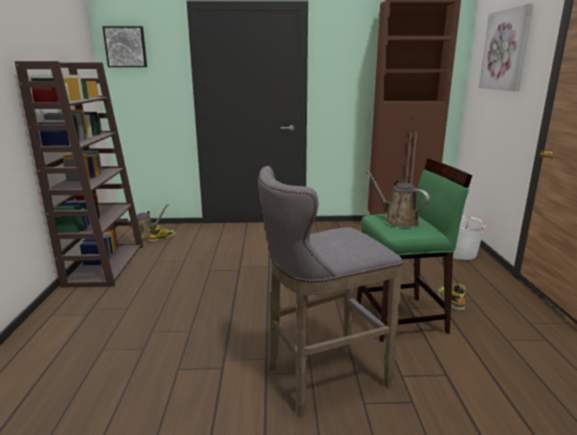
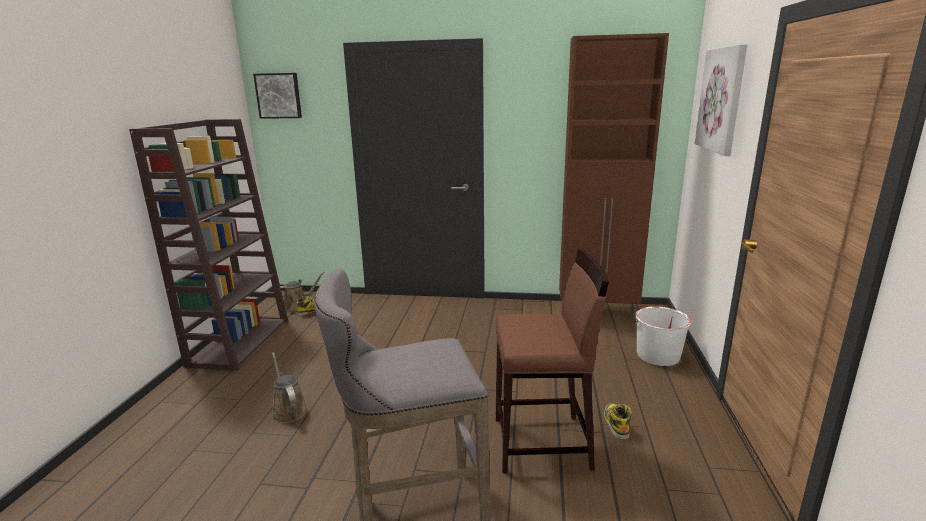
camera: 10 degrees right, 0 degrees up
(398, 221) = (532, 327): brown watering can -> brown watering can (288, 410)
(401, 318) = (542, 443): green stool -> brown stool

